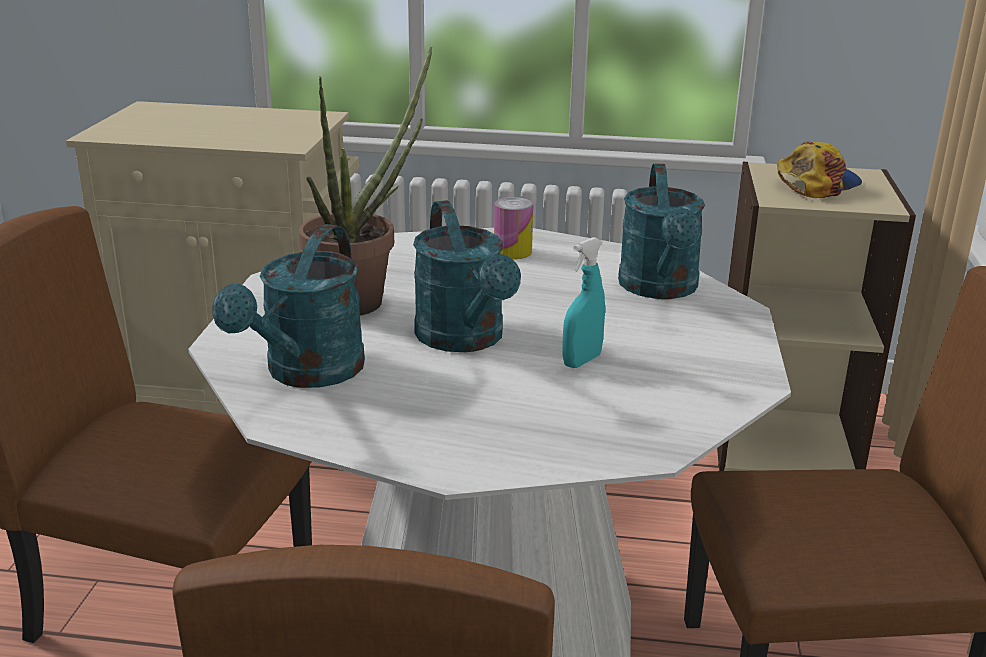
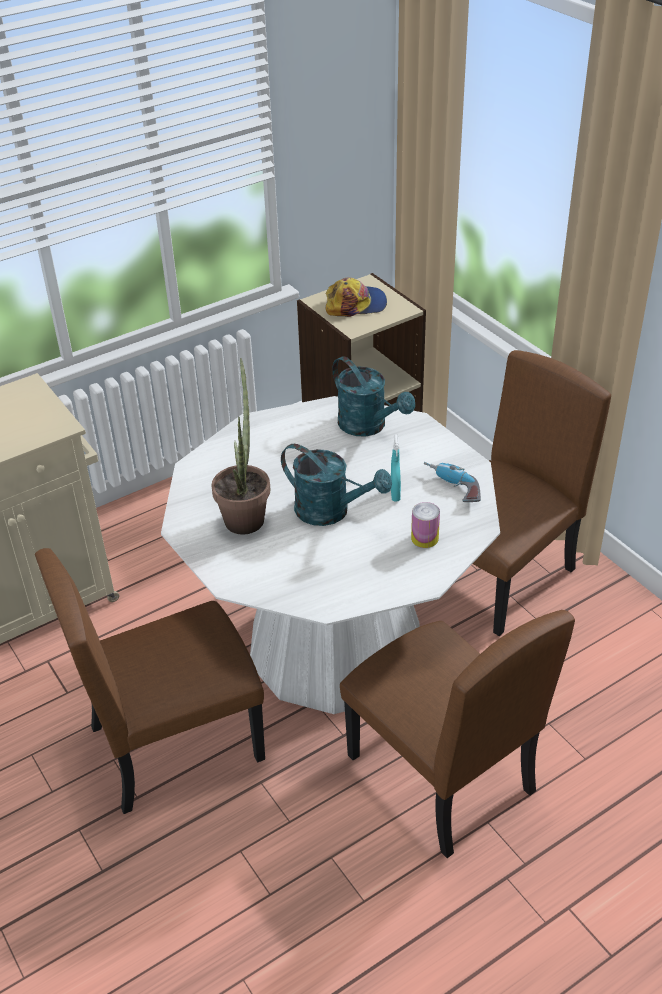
camera: 40 degrees left, 15 degrees up
(306, 374) = (295, 575): turquoise watering can -> none
(512, 252) = (266, 437): can -> can (424, 538)
(677, 391) = (451, 488): none -> power drill
(816, 184) = (355, 304): cap -> cap turned 75 degrees clockwise

